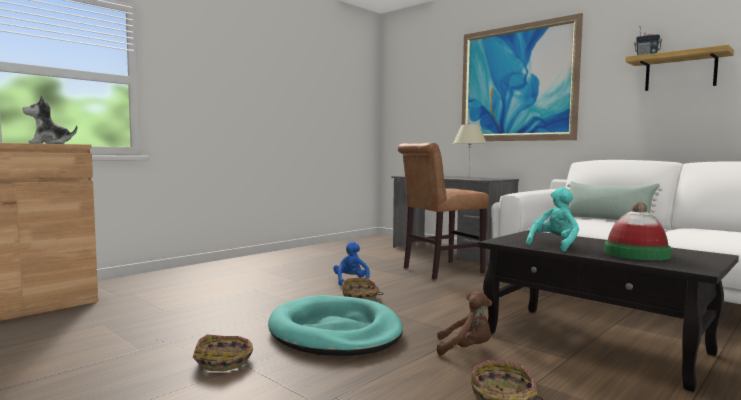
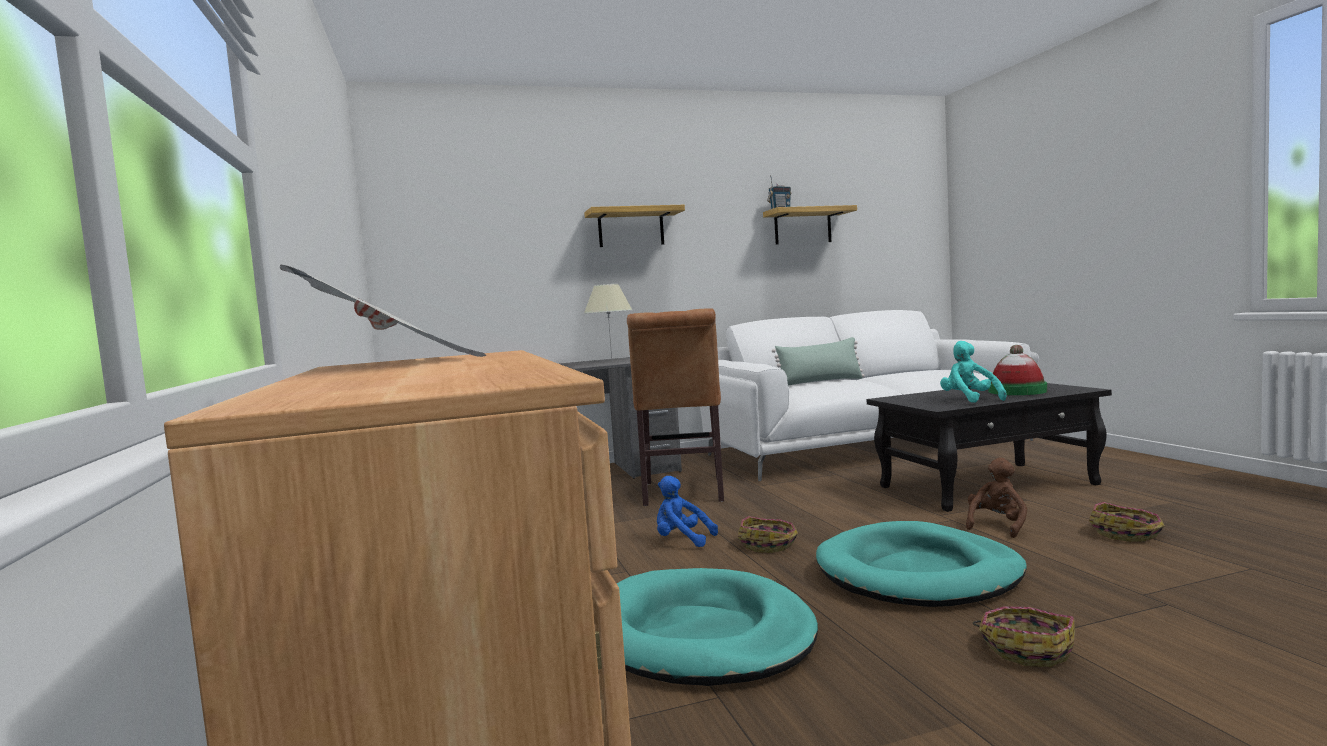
camera: 60 degrees left, 0 degrees up
(49, 143) = (394, 363): plush toy -> newspaper
(224, 300) = (700, 635): none -> turquoise dog bed
(516, 83) = (631, 228): picture -> shelf

